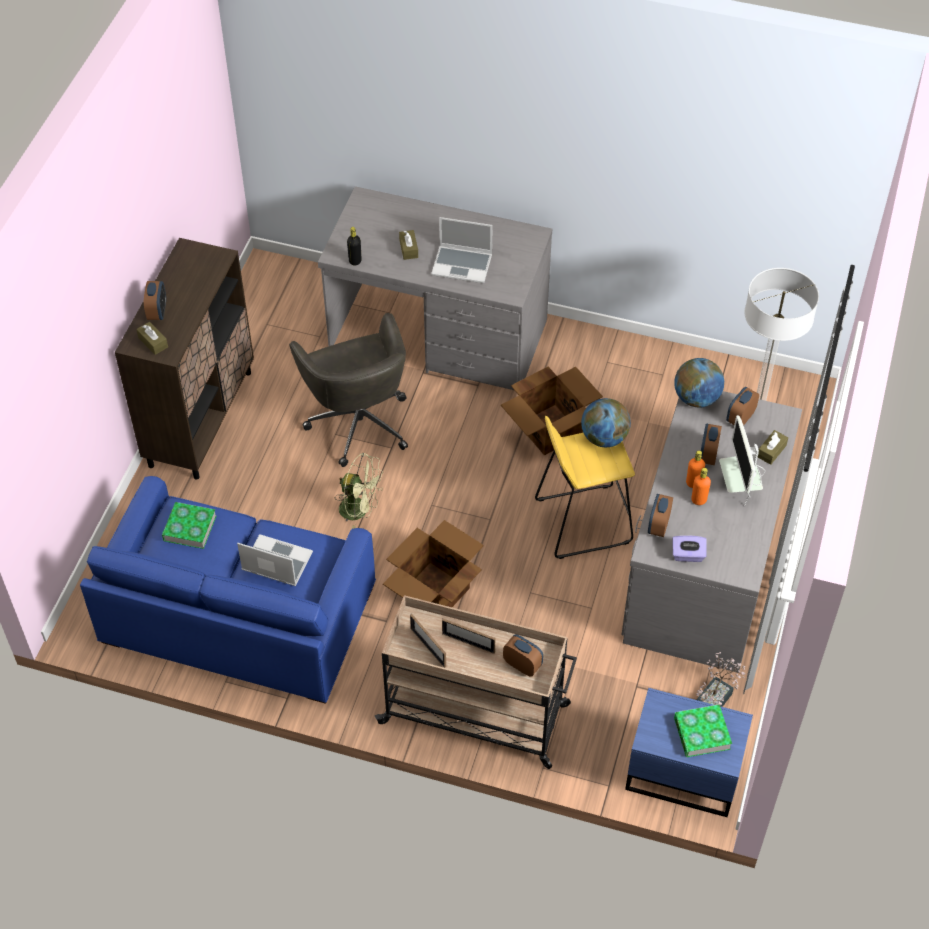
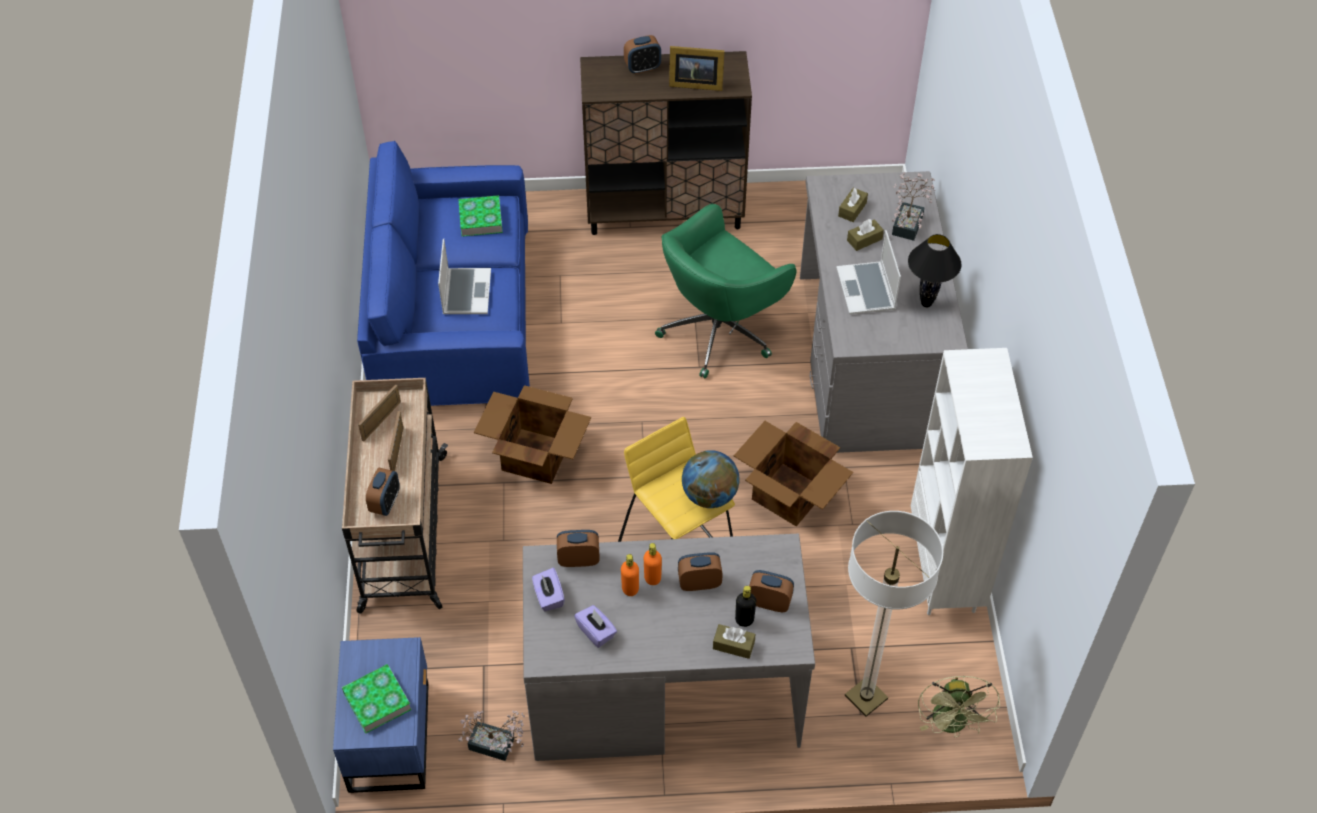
camera: 70 degrees right, 0 degrees up
(153, 342) = (604, 77): brown tissue box -> brown tissue box (852, 209)
(199, 283) = (694, 83): none -> picture frame
(355, 261) = (823, 203): black bottle -> black bottle (744, 620)
(358, 421) = (720, 330): grey office chair -> green office chair
(360, 510) = (610, 366): green fan -> green fan (952, 725)
(404, 216) = (909, 222): none -> potted plant
(493, 235) = (926, 303): none -> black table lamp
(659, 360) = (945, 571): none -> white bookcase
(696, 398) = (779, 551): globe -> none
(731, 533) = (596, 632): none -> purple tissue box
(739, 488) = (663, 625): monitor -> none

